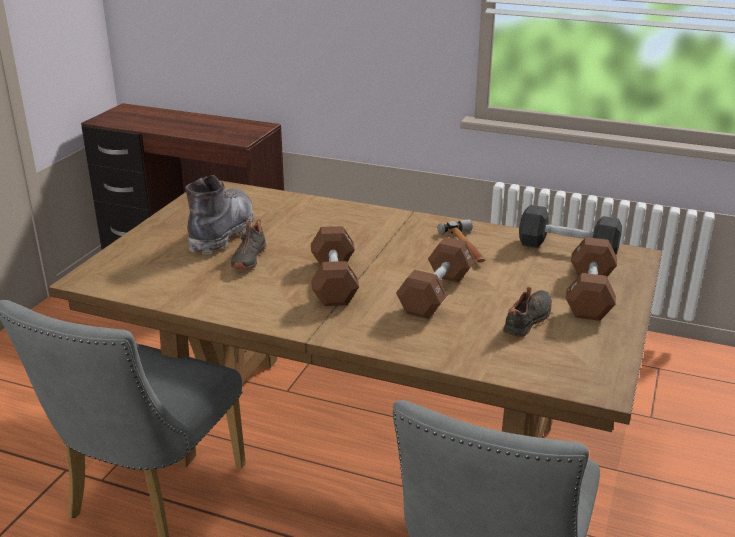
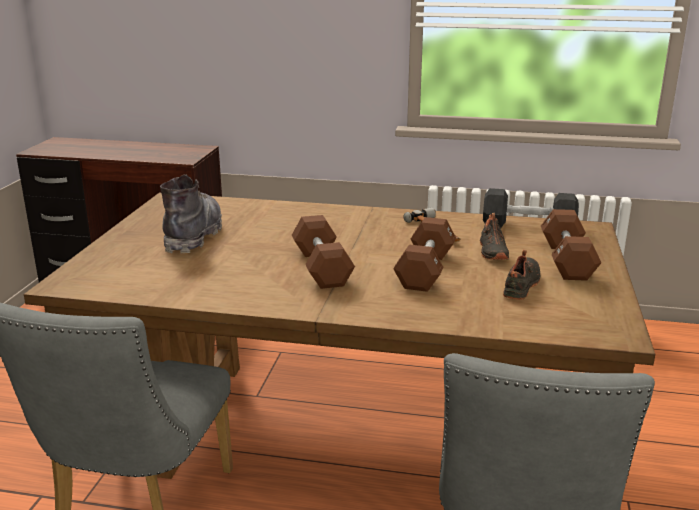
camera: 10 degrees left, 5 degrees down
(247, 258) = (227, 255): black shoe -> black shoe (491, 251)

